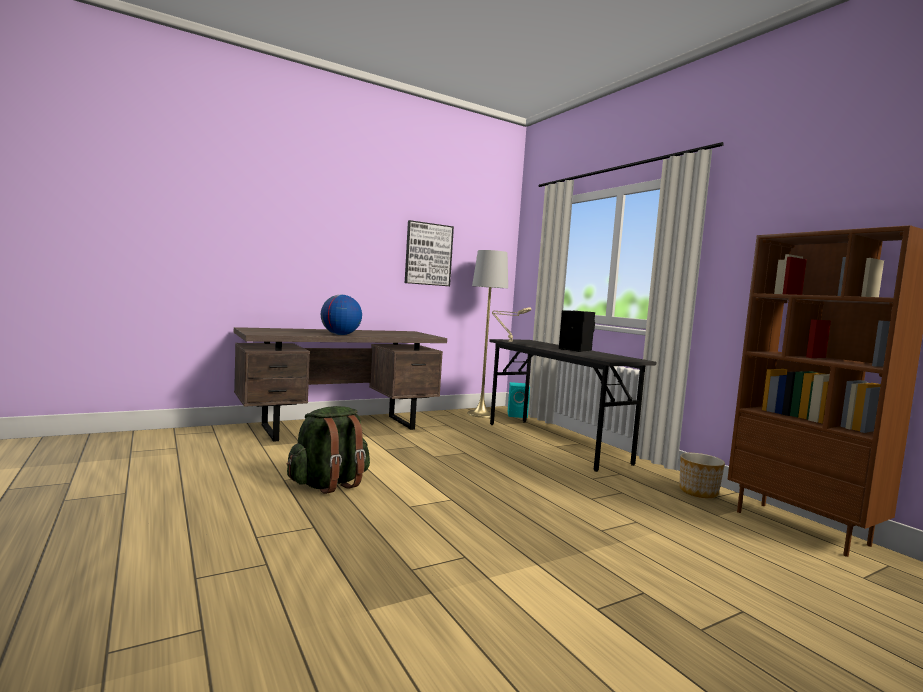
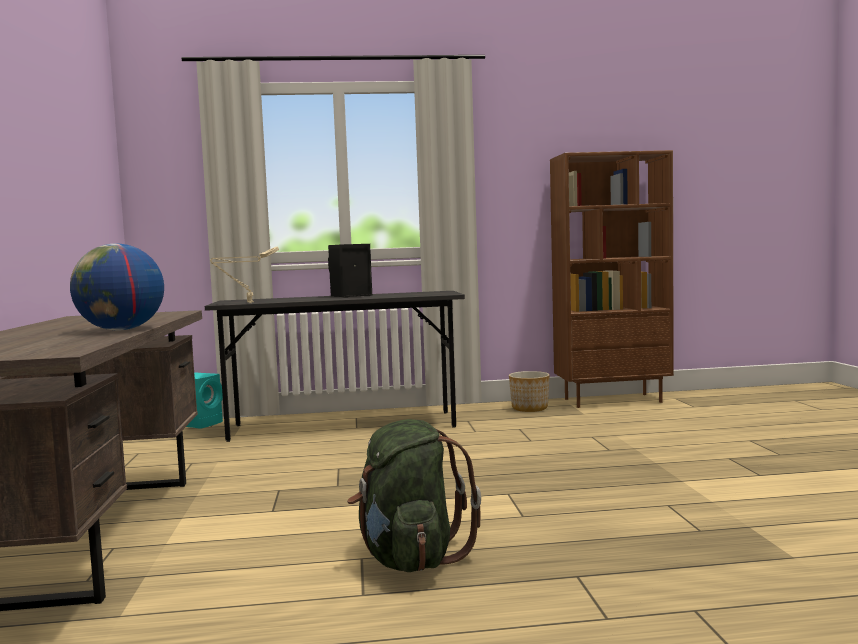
camera: 65 degrees left, 0 degrees up
(428, 254) = (55, 163): picture -> none
(481, 414) = (164, 439): grey floor lamp -> none

